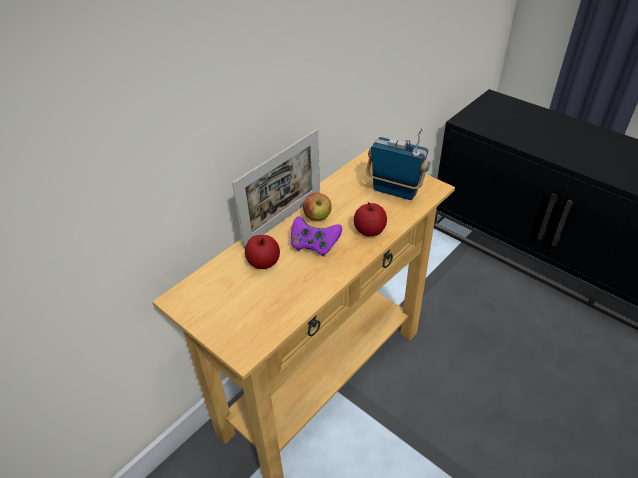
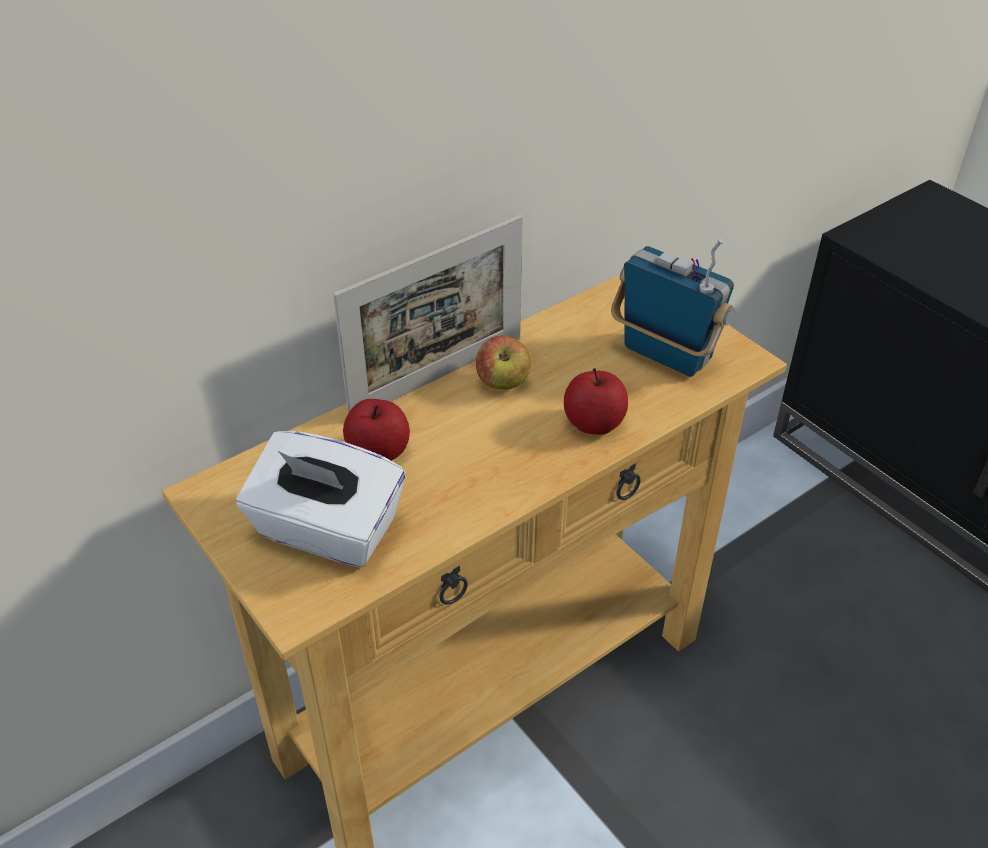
camera: 10 degrees right, 0 degrees up
(248, 308) = (326, 531): none -> white tissue box
(314, 245) = (481, 435): purple game controller -> none

